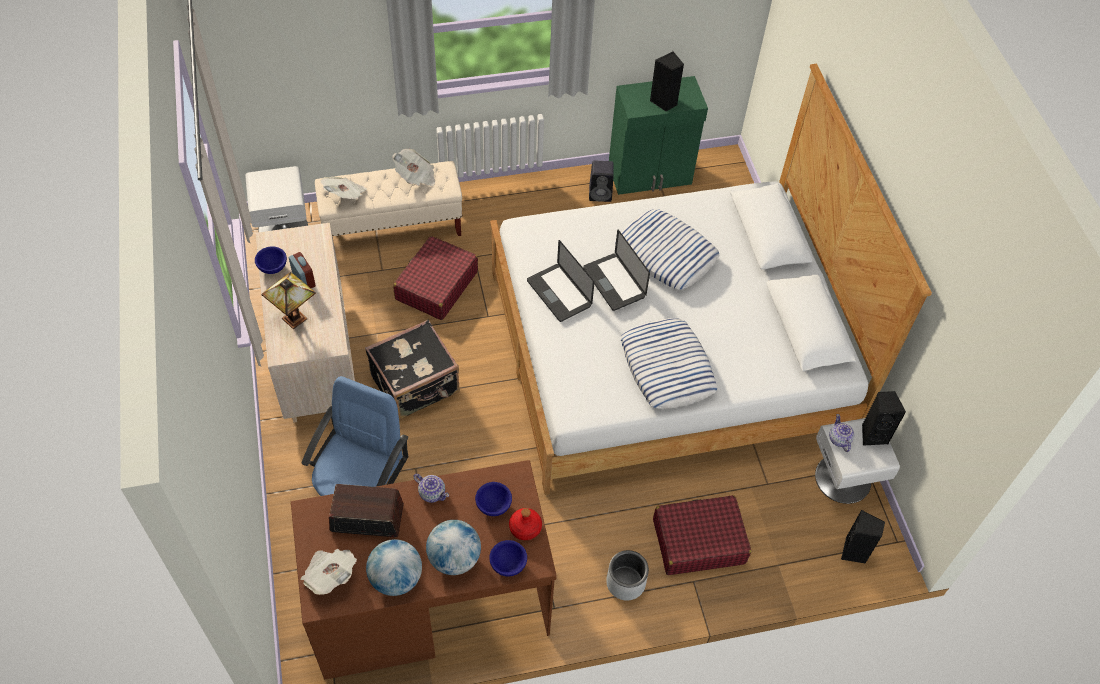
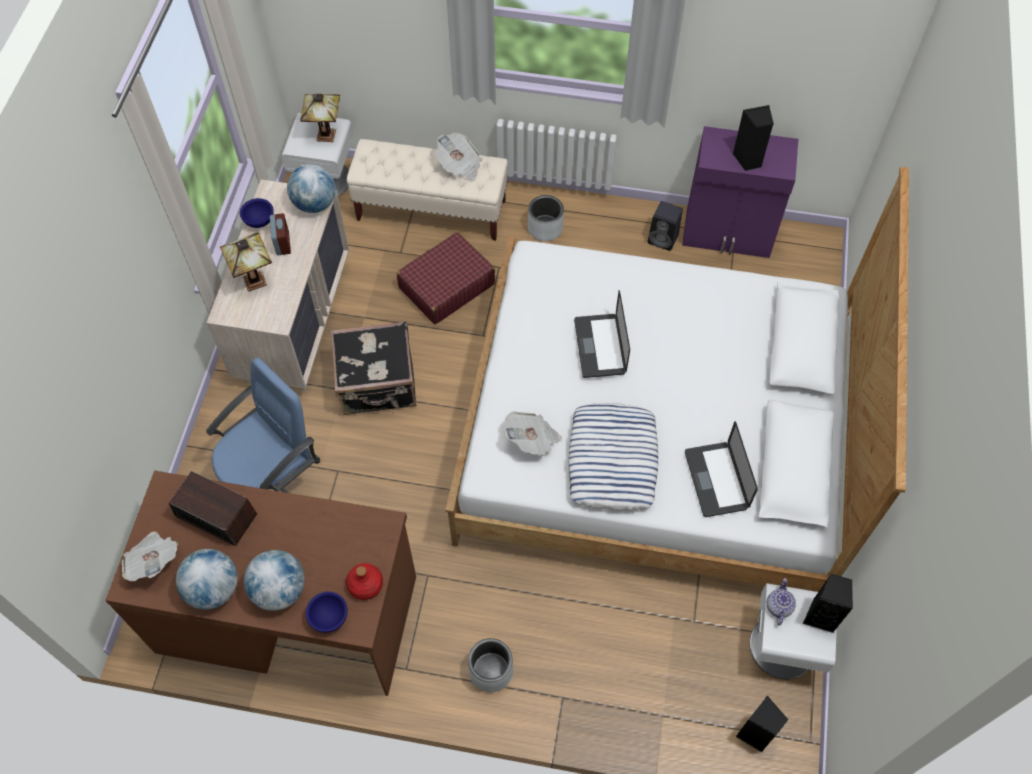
camera: 25 degrees right, 5 degrees up
(284, 185) = (327, 136): none -> table lamp
(316, 239) = (315, 204): none -> globe
(345, 195) = (380, 165): newspaper -> newspaper (532, 440)
(432, 493) = (291, 512): teapot -> none
(493, 506) = (345, 549): blue bowl -> none
(498, 213) = (545, 228): none -> grey planter
(559, 293) = (536, 339): laptop -> laptop (716, 480)
(650, 175) = (728, 234): green cabinet -> purple cabinet
(666, 254) = (673, 332): pillow -> none
(698, 541) = (588, 656): red suitcase -> none

